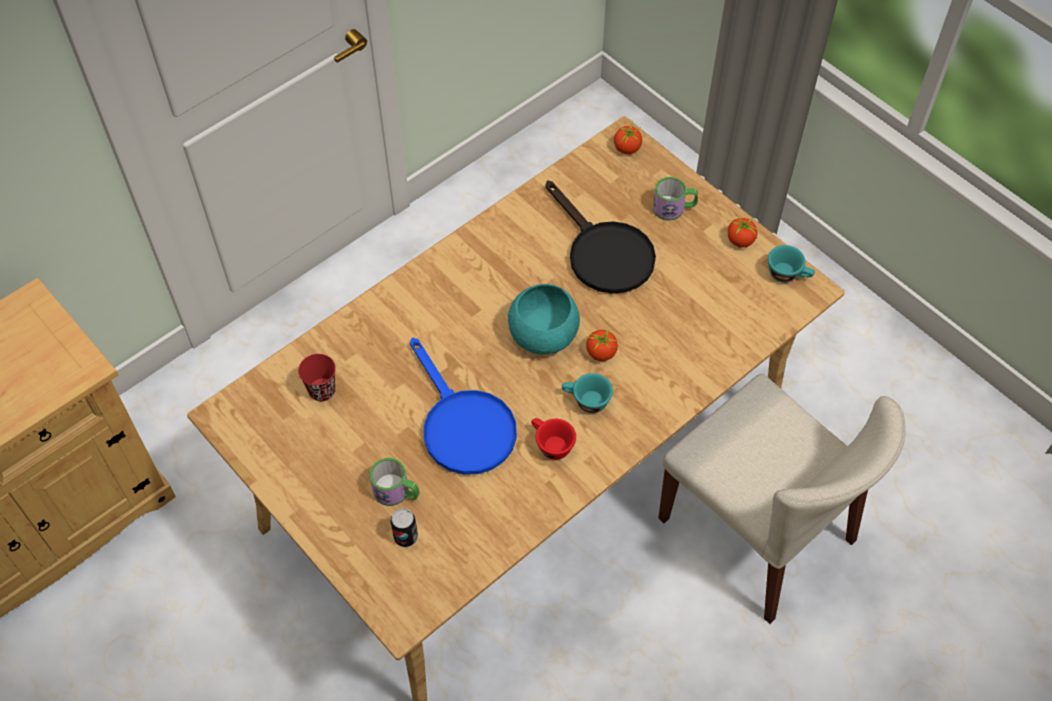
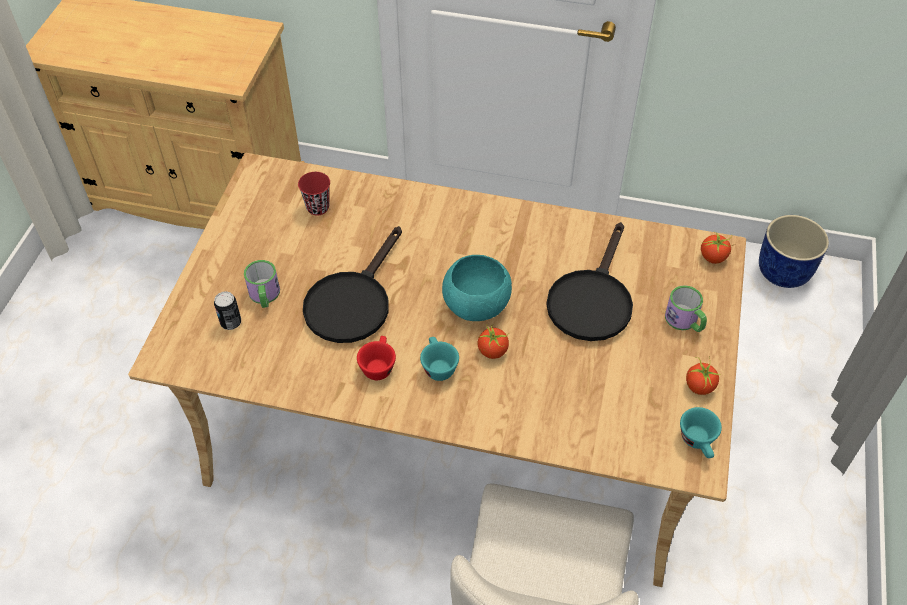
camera: 55 degrees right, 5 degrees down
(462, 425) = (352, 301): blue frying pan -> black frying pan
(566, 132) = (782, 271): none -> blue planter

